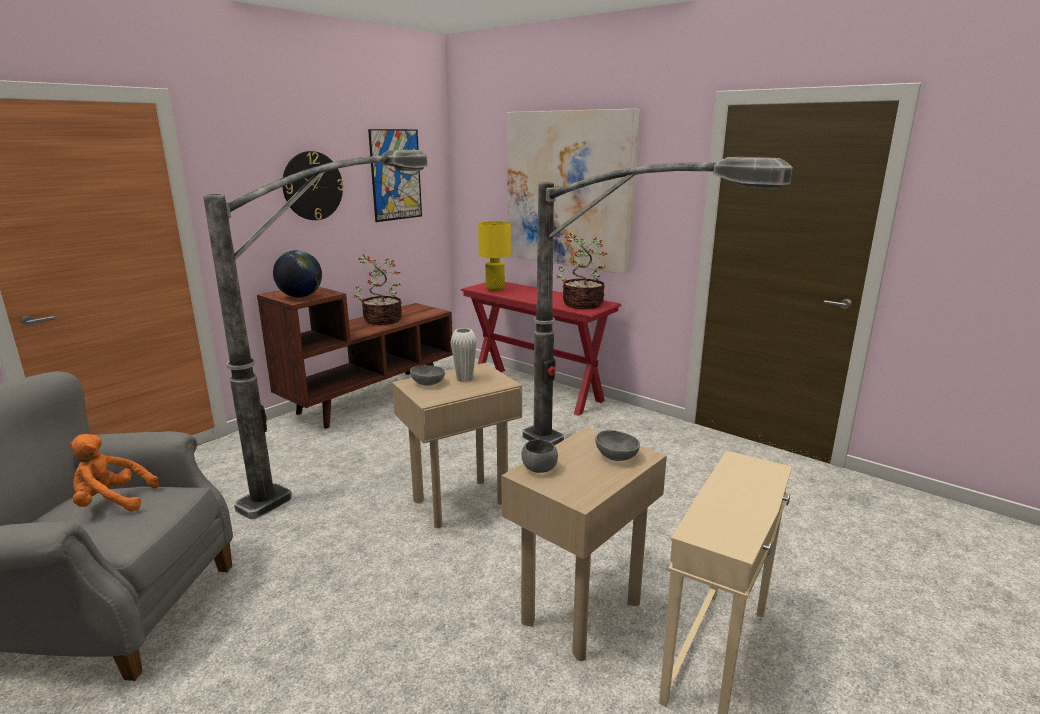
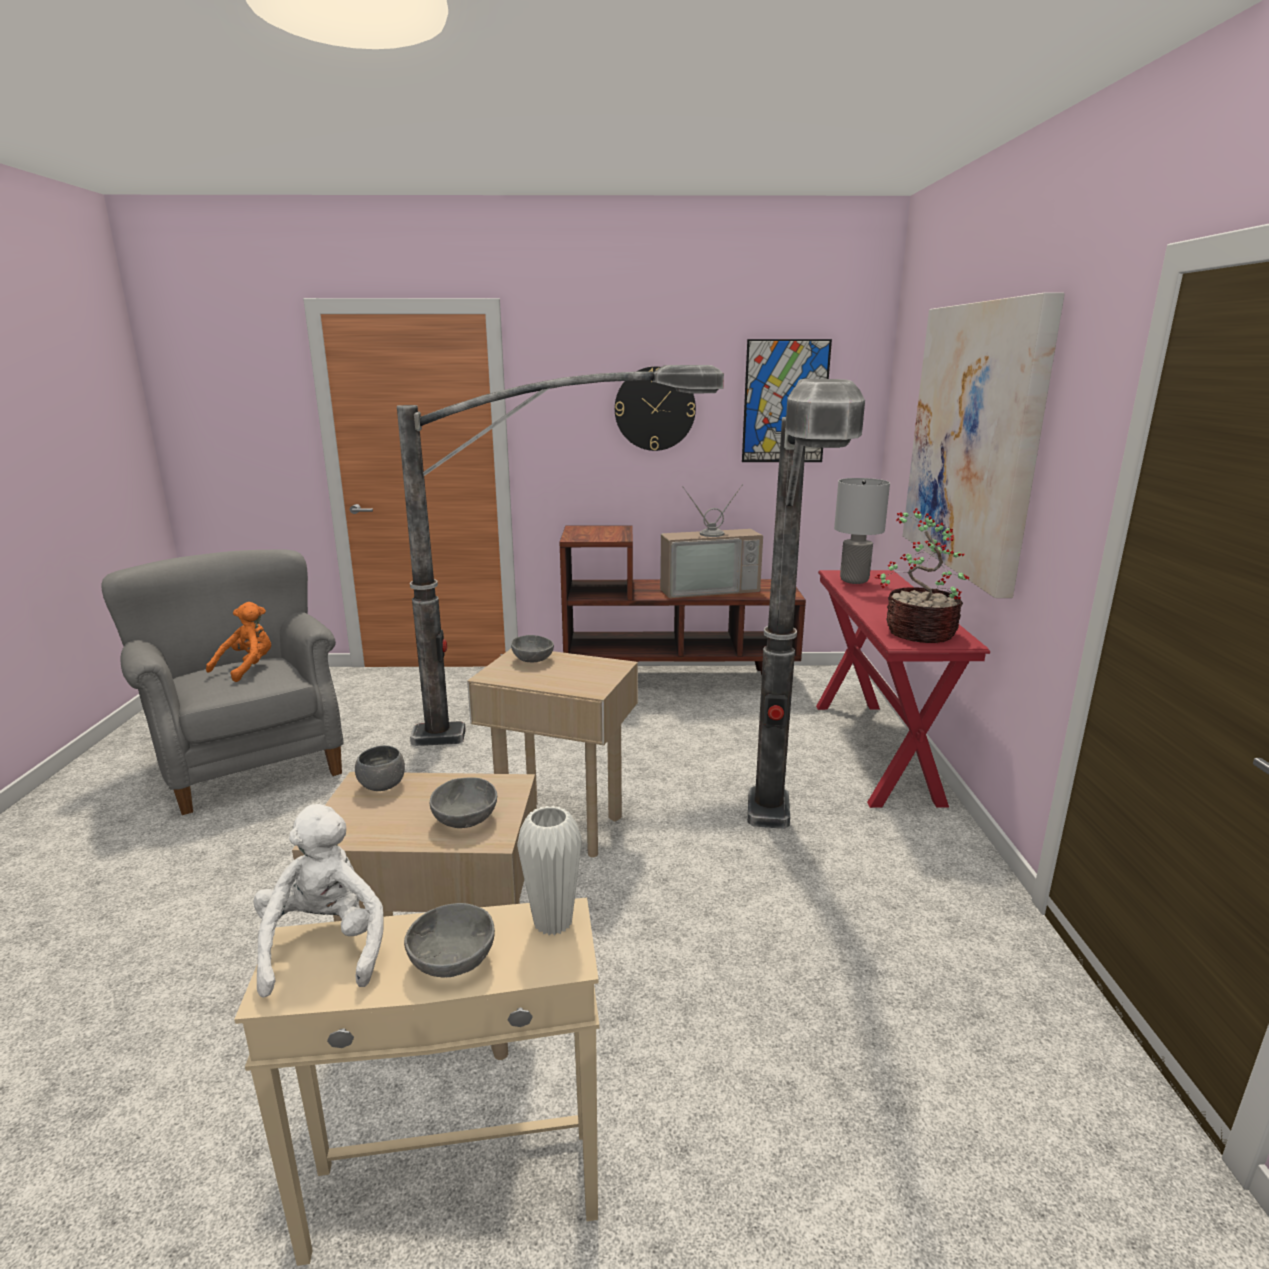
camera: 50 degrees right, 0 degrees up
(112, 502) = (248, 668): orange plush toy -> orange plush toy turned 75 degrees clockwise
(300, 296) = (588, 535): globe -> none
(381, 320) = (708, 588): potted plant -> television
(464, 379) = (571, 669): white vase -> white vase (553, 922)
(495, 290) = (853, 582): yellow table lamp -> grey table lamp
(706, 524) = (325, 946): none -> white plush toy
(752, 494) = (452, 962): none -> grey bowl

